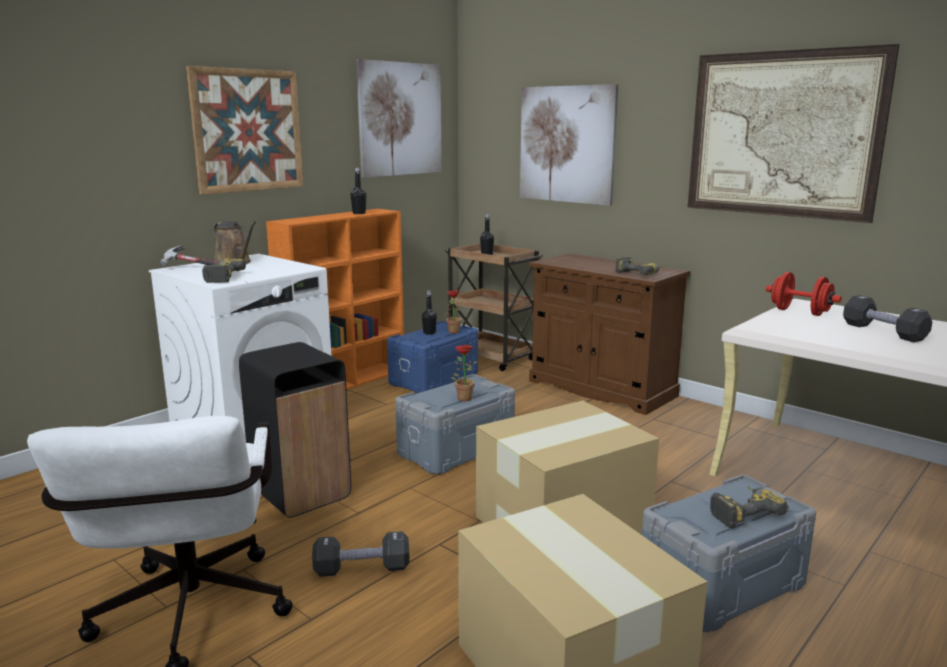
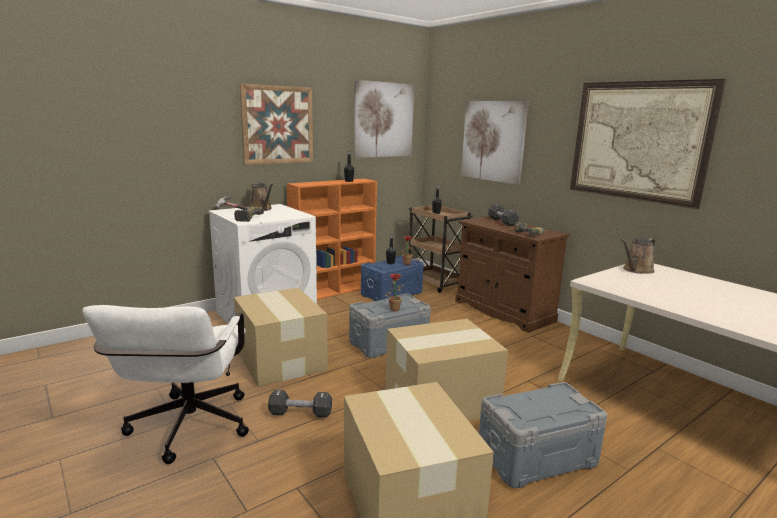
camera: 10 degrees right, 0 degrees up
(301, 492) = (281, 359): black trash can -> cardboard box
(743, 512) = (552, 408): power drill -> none
(800, 312) = (636, 270): red dumbbell -> brown watering can
(883, 332) = (692, 290): black dumbbell -> black dumbbell (502, 222)

